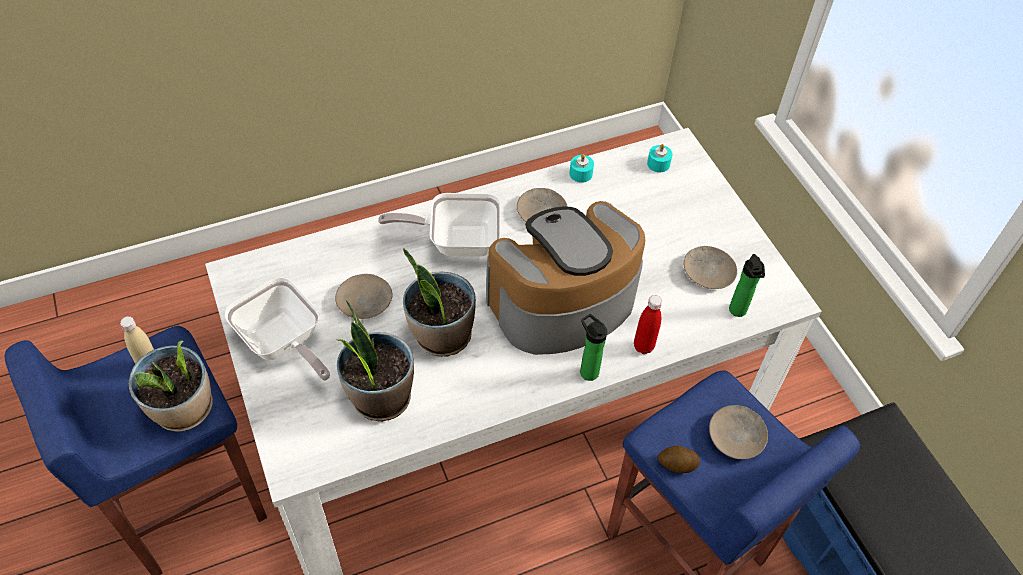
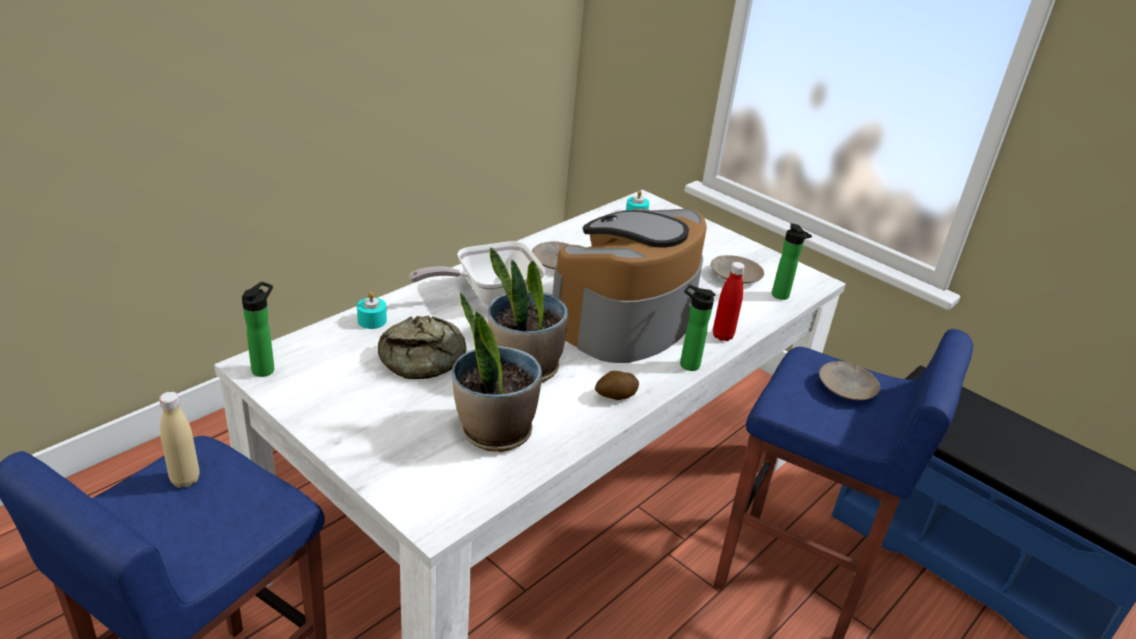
camera: 25 degrees left, 20 degrees down
(184, 409) = (254, 509): potted plant -> none
(239, 279) = (265, 368): none -> bottle
(283, 343) = (353, 412): frying pan -> none
(365, 301) = (424, 358): beige plate -> bread
(580, 174) = (573, 231): turquoise candle -> turquoise candle (372, 320)
(676, 465) = (814, 422): potato -> potato (615, 396)

